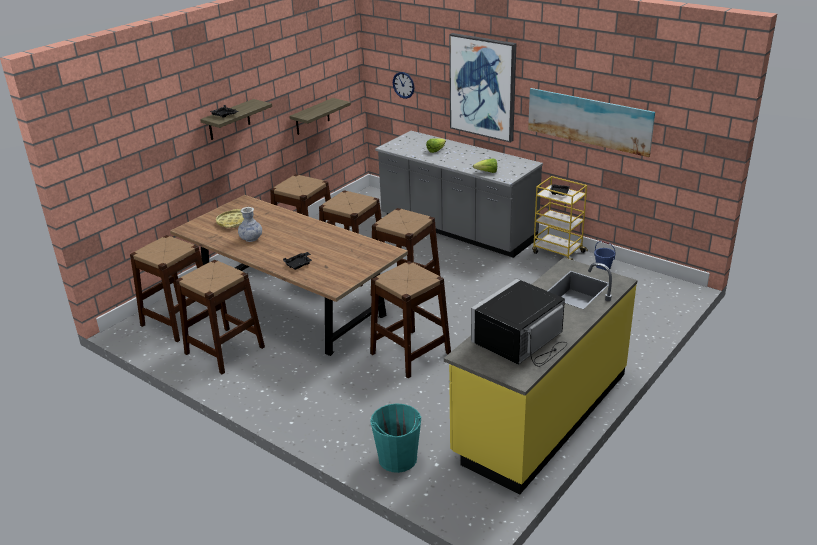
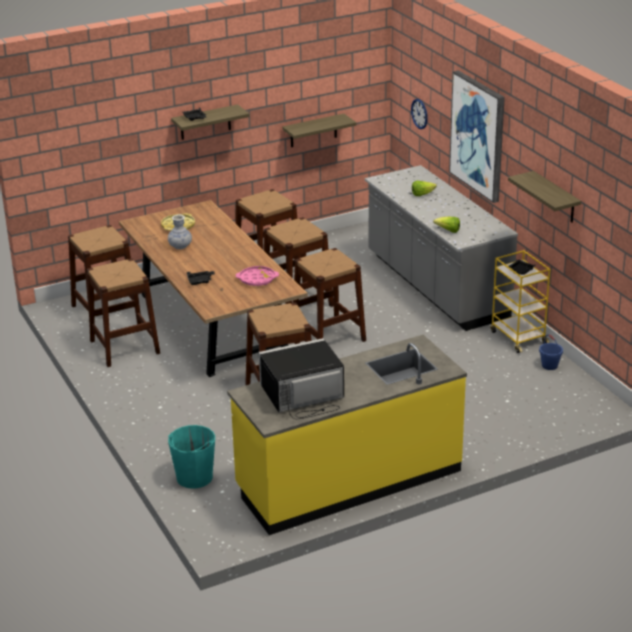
camera: 25 degrees right, 0 degrees up
(351, 250) = (257, 279): none -> pink tray
(589, 120) = (555, 198): picture -> shelf

